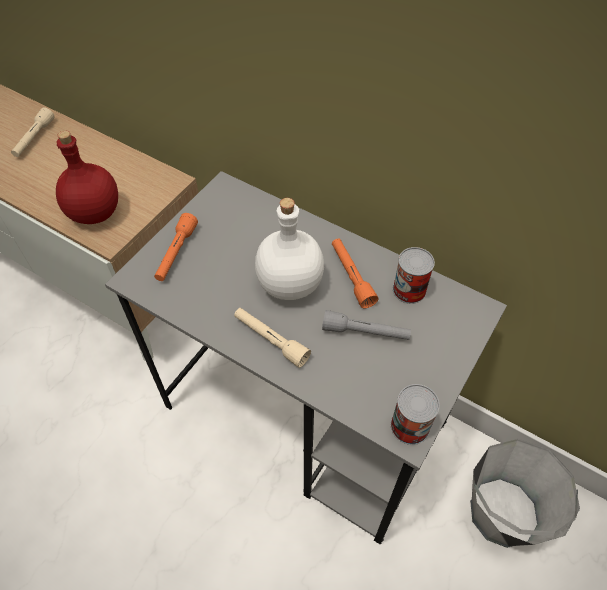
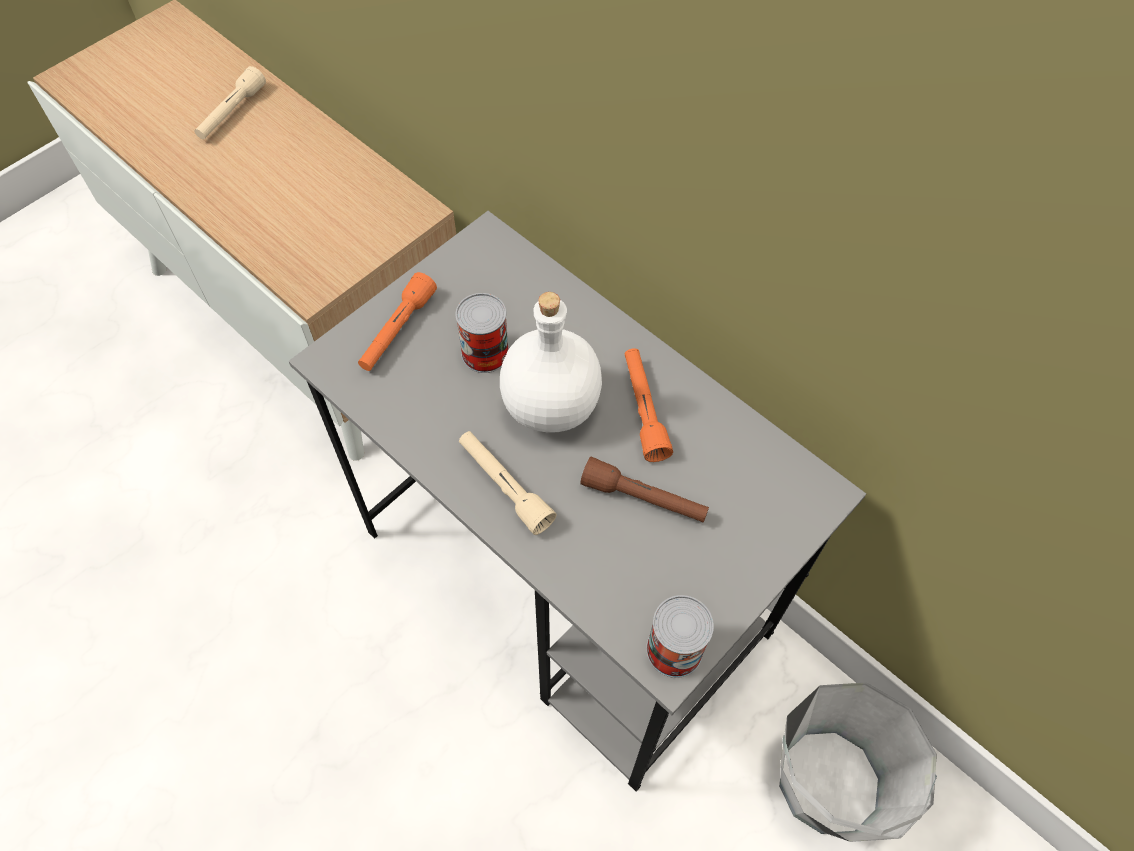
camera: 10 degrees right, 5 degrees up
(96, 213) = (299, 244): red bottle -> none
(365, 332) = (644, 499): grey flashlight -> brown flashlight
(409, 290) = (724, 444): can -> can (485, 353)

